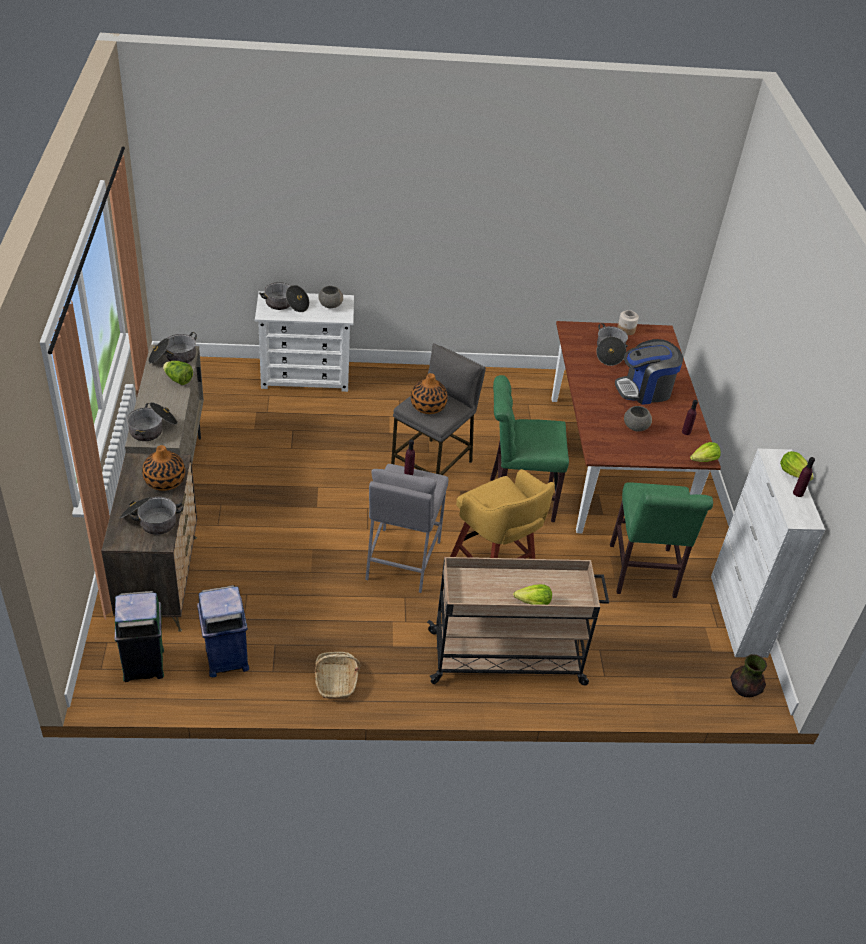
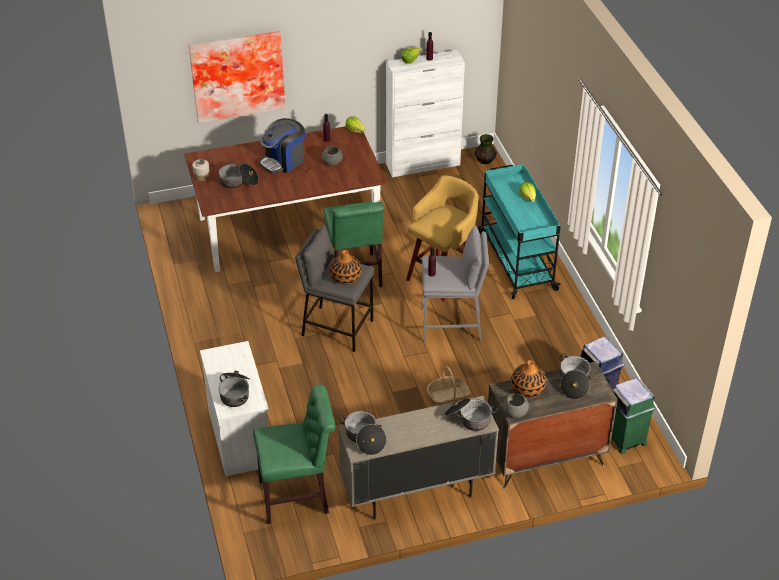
camera: 100 degrees left, 0 degrees up
(178, 380) = (395, 424): lettuce -> none
(330, 305) = (223, 362): grey bowl -> grey bowl (515, 412)
(336, 681) = (581, 336): basket -> basket (448, 396)
(508, 658) = (515, 259): beige cart -> turquoise cart
(643, 574) = (405, 207): green chair -> green chair (298, 497)
(645, 390) = (283, 161): coffee machine -> coffee machine turned 75 degrees clockwise
(744, 311) = (237, 75): none -> picture

